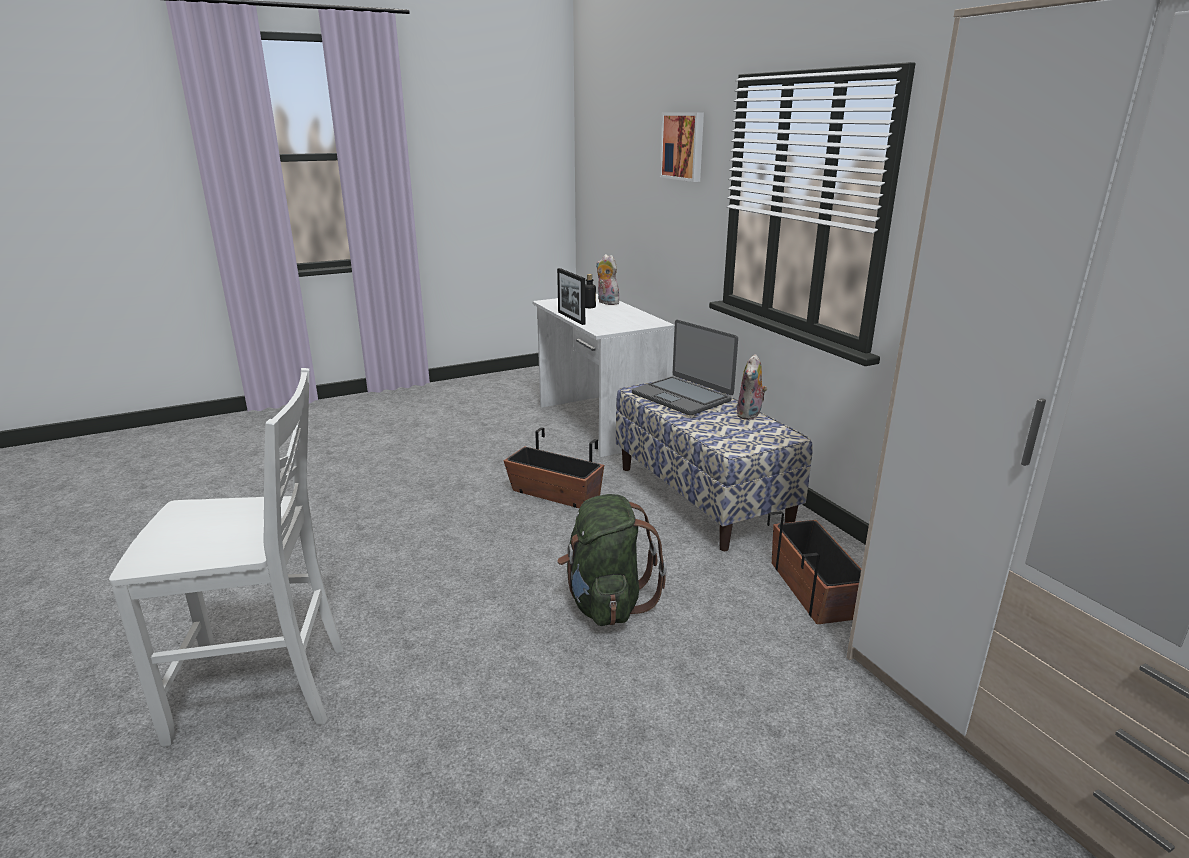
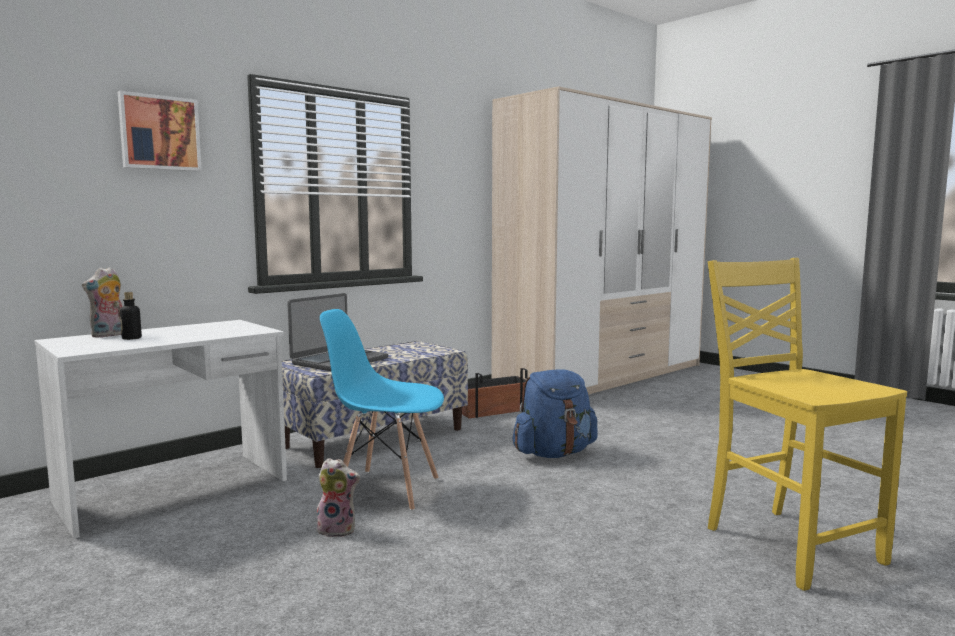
camera: 105 degrees left, 15 degrees down
(265, 691) = (789, 544): white chair -> yellow chair
(555, 494) = (386, 489): planter -> blue chair
(571, 318) = (194, 339): picture frame -> none
(606, 603) = (554, 453): green backpack -> blue backpack
(750, 415) = (378, 349): plush toy -> plush toy (338, 529)

